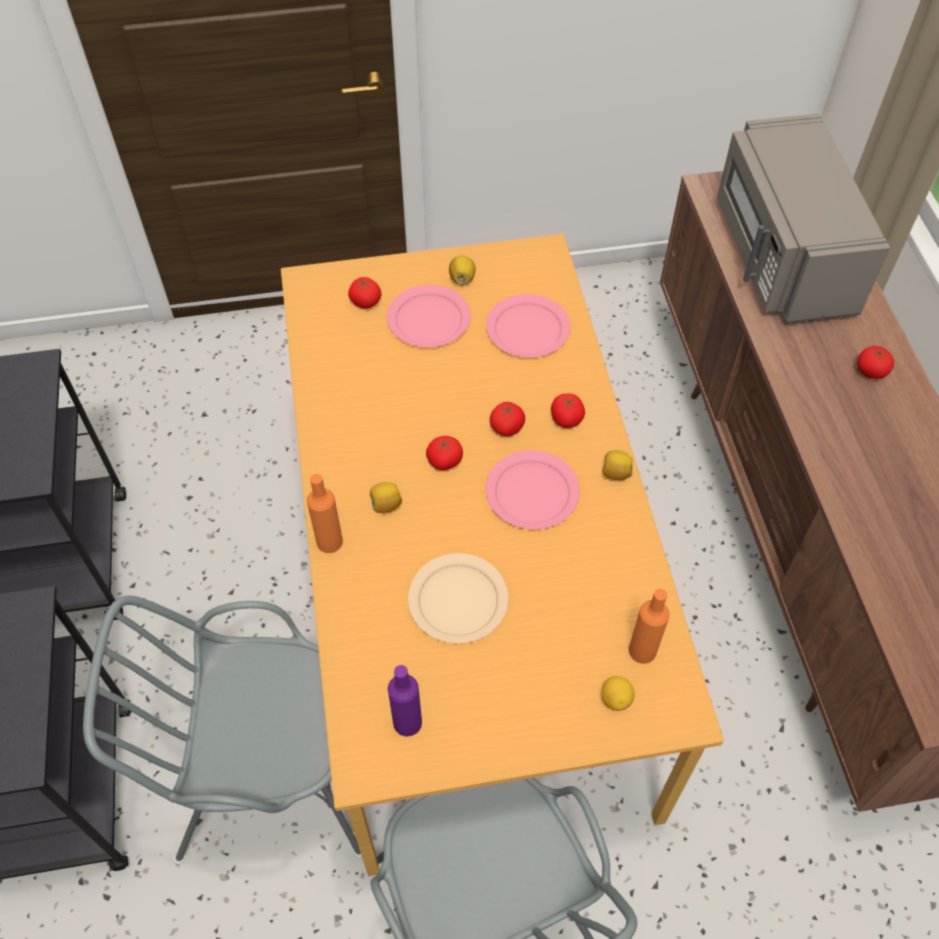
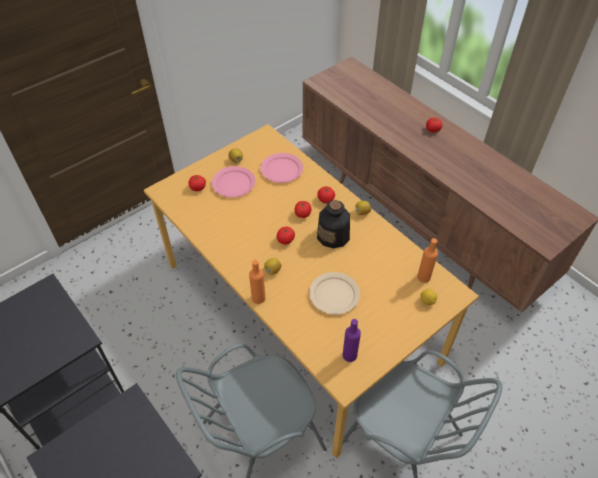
camera: 30 degrees left, 5 degrees down
(532, 493) = (333, 236): pink plate -> bottle
(781, 256) = (366, 98): grey microwave -> none

